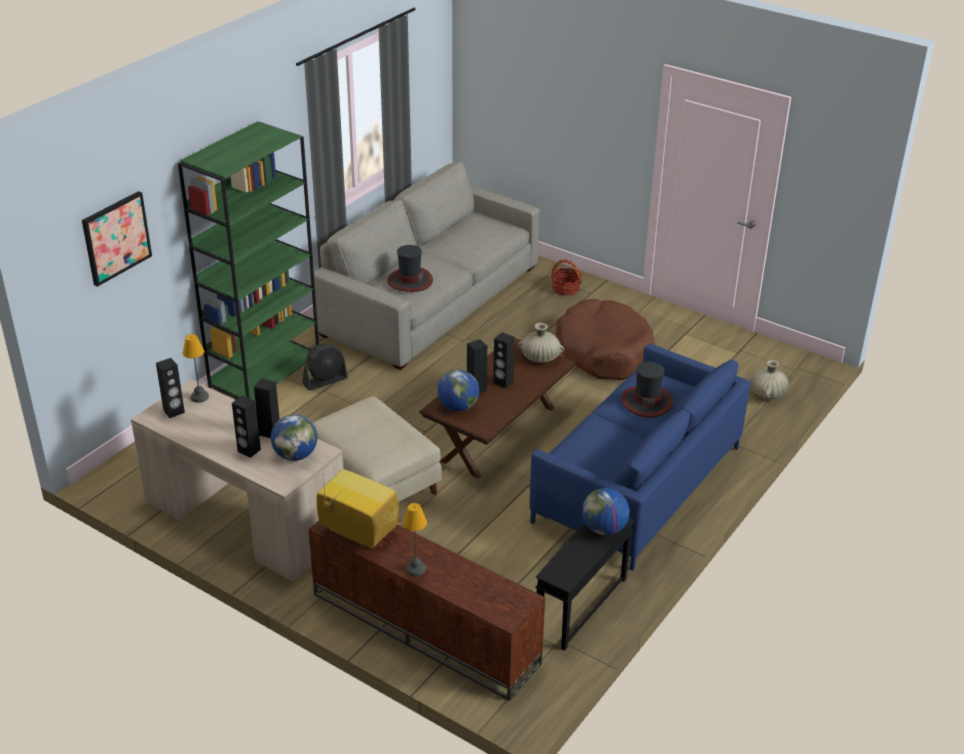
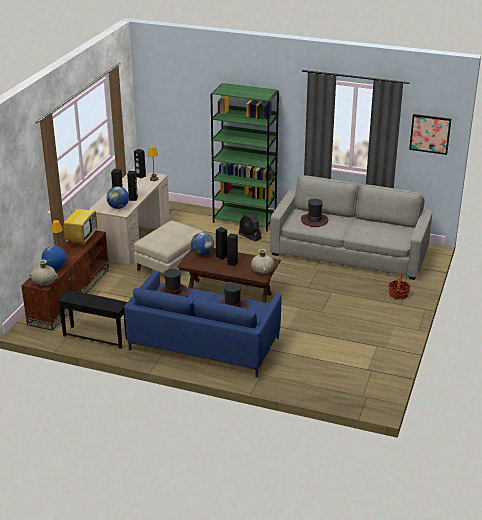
camera: 75 degrees right, 5 degrees down
(116, 237) = (181, 99): picture -> picture (430, 133)
(584, 453) = (173, 293): none -> hat
(604, 351) = (334, 317): brown dog bed -> none
(604, 529) = (108, 304): globe -> globe (55, 268)
(767, 394) = (324, 385): beige vase -> beige vase (44, 282)

